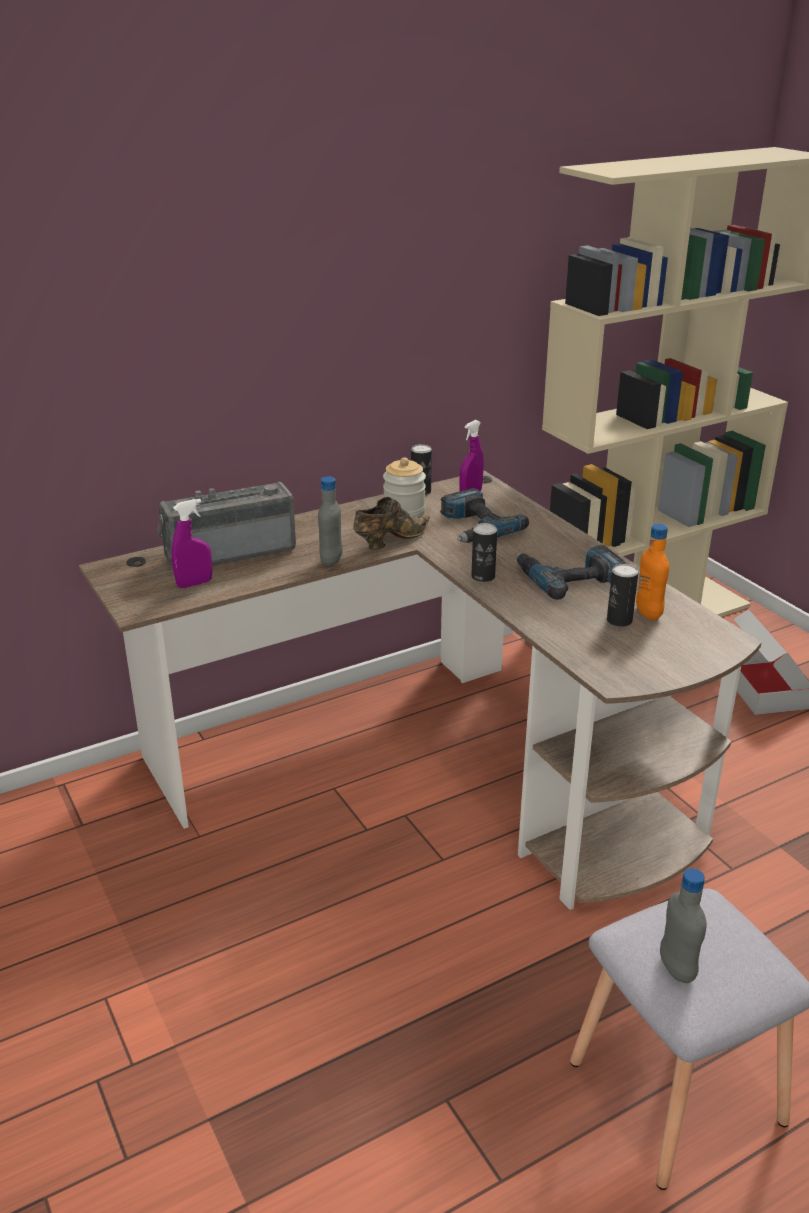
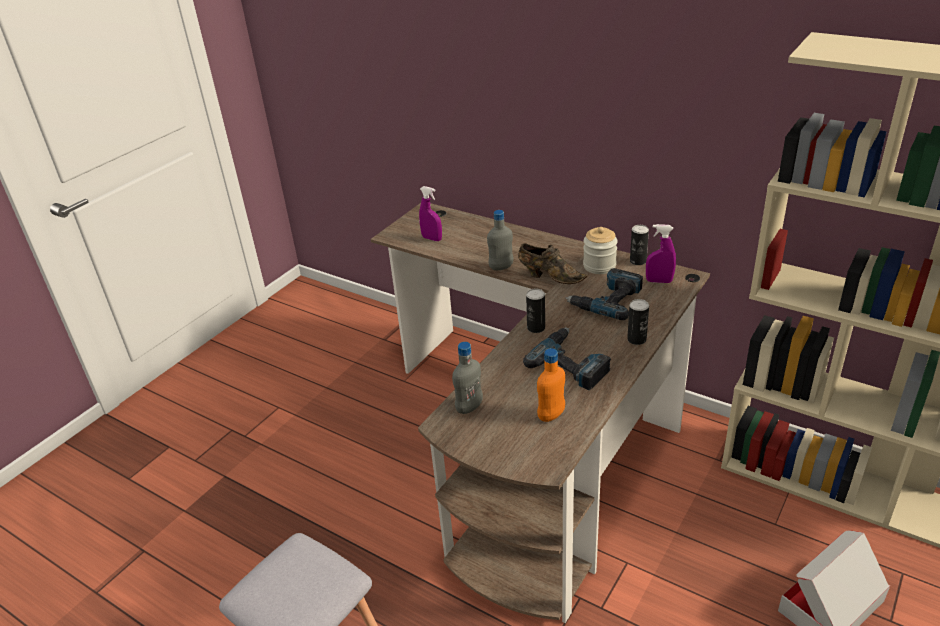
camera: 65 degrees right, 5 degrees up
(229, 551) = (479, 232): radio -> none
(619, 620) = (527, 404): can -> can (636, 339)
(676, 968) = (272, 575): grey bottle -> grey bottle (469, 407)

